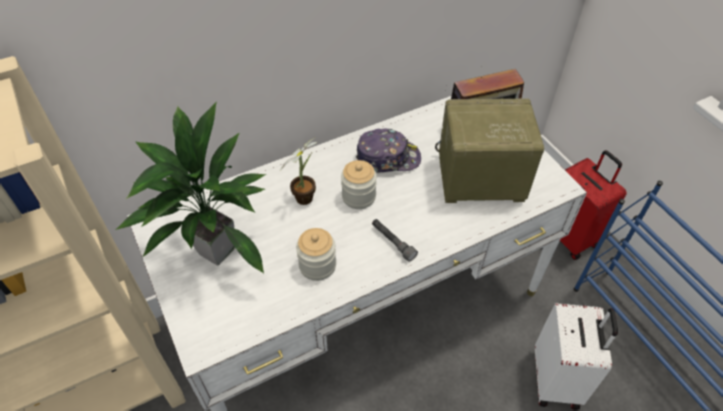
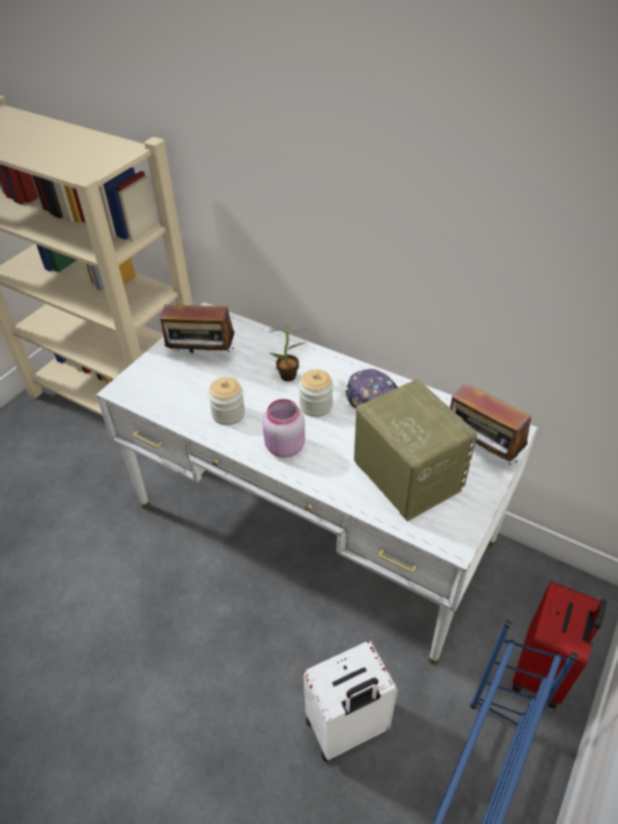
camera: 60 degrees right, 5 degrees down
(215, 252) = (202, 356): potted plant -> radio
(393, 242) = (283, 447): grey flashlight -> pink jar

